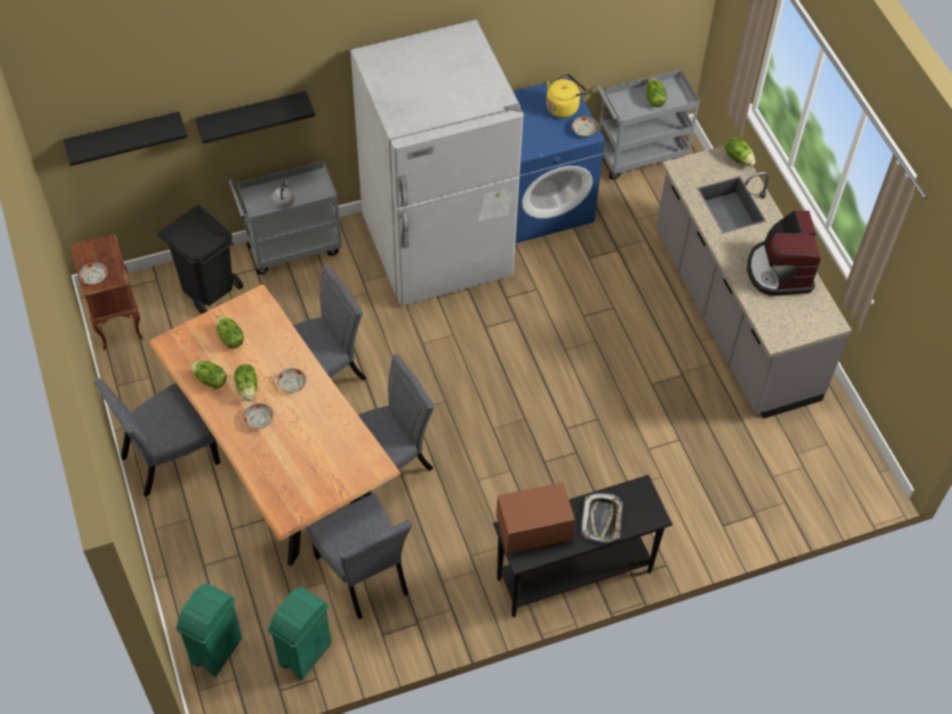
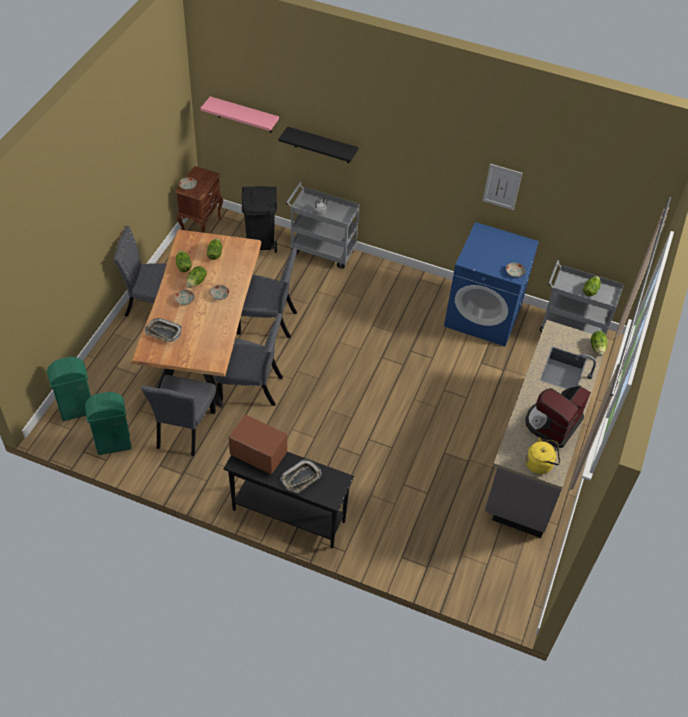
camera: 40 degrees right, 5 degrees down
(124, 137) = (244, 115): black shelf -> pink shelf
(278, 476) = (163, 332): none -> tray
(438, 245) = (401, 300): white fridge -> none
(511, 37) = (502, 186): none -> picture
(563, 107) = (516, 253): yellow kettle -> yellow kettle (540, 464)

